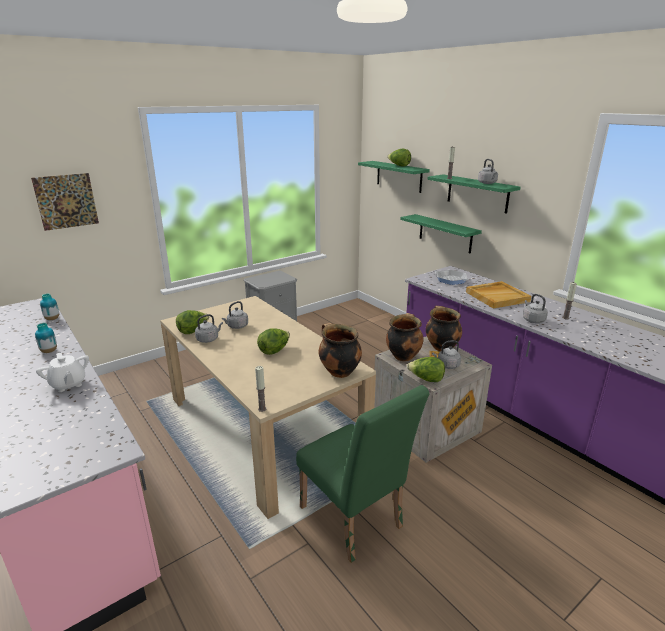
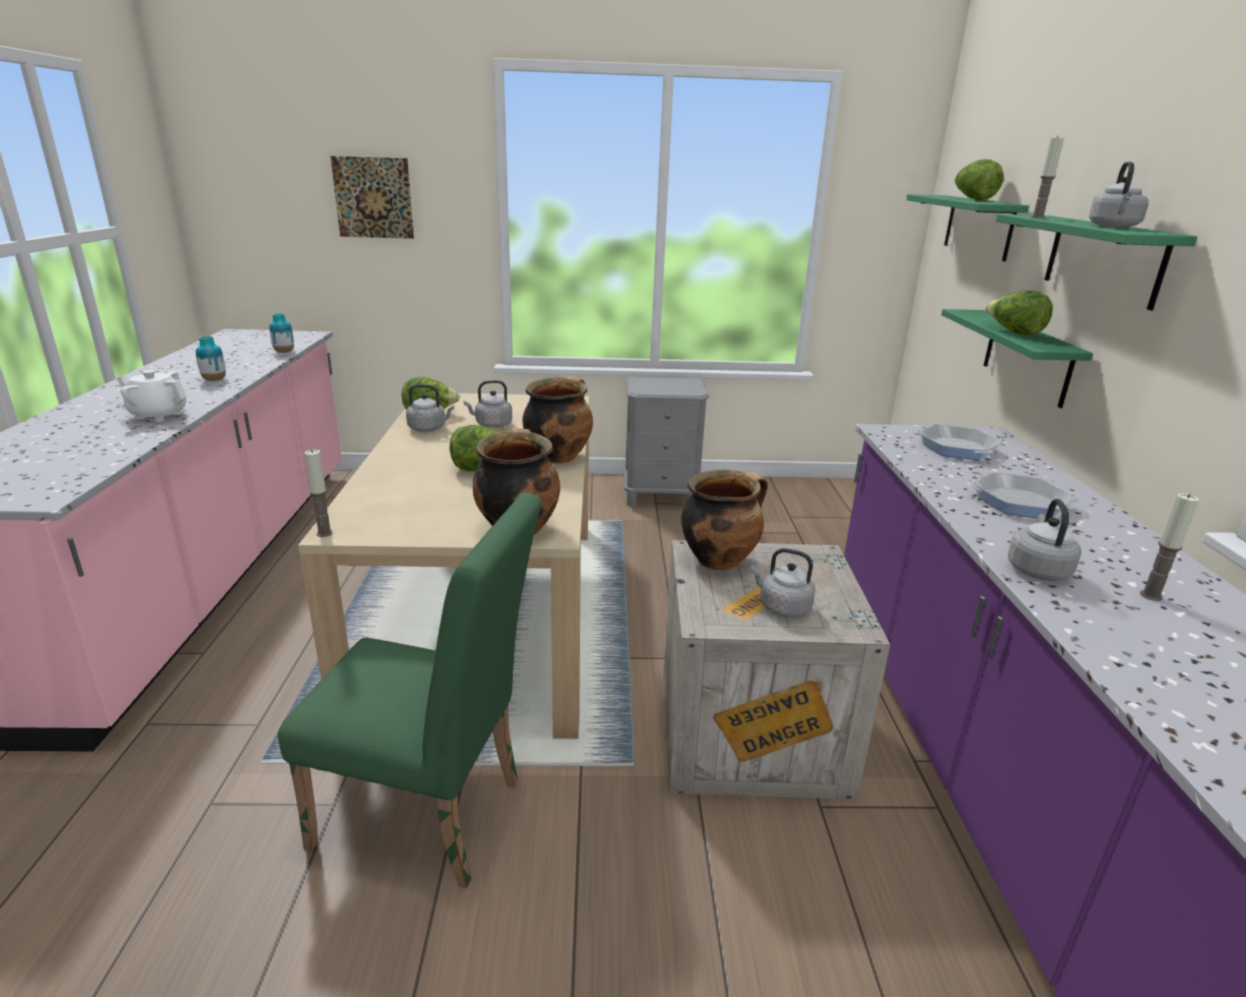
camera: 35 degrees right, 0 degrees up
(68, 384) = (158, 415): white teapot -> white teapot turned 105 degrees clockwise
(355, 522) = (432, 817): green chair -> green chair turned 75 degrees counterclockwise
(426, 379) = (699, 613): lettuce -> lettuce (1013, 333)
(441, 347) = (821, 573): cooking pot -> cooking pot (558, 456)
(497, 296) = (1020, 502): beige tray -> frying pan

